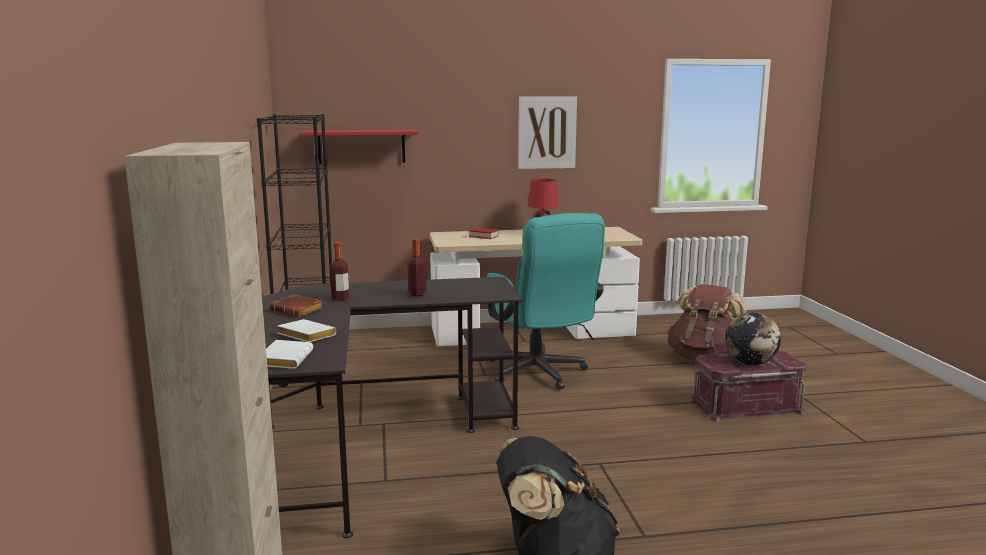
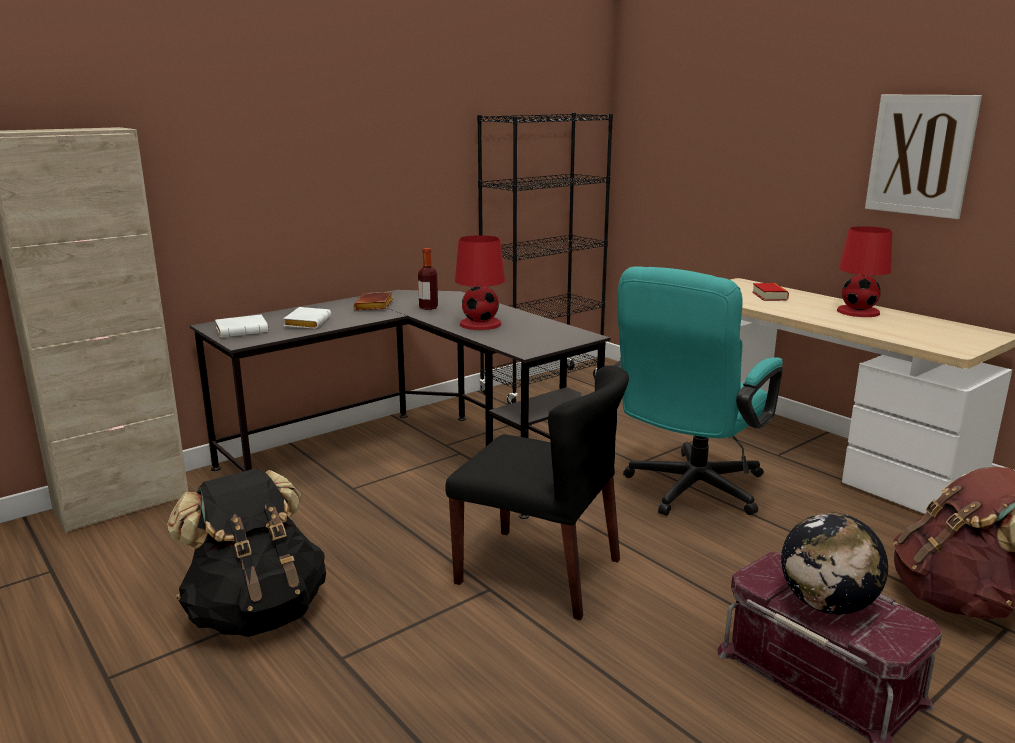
camera: 60 degrees right, 5 degrees up
(361, 146) = (683, 156): red shelf -> none
(417, 294) = (479, 324): bottle -> red table lamp
(593, 442) = (540, 571): none -> black chair

